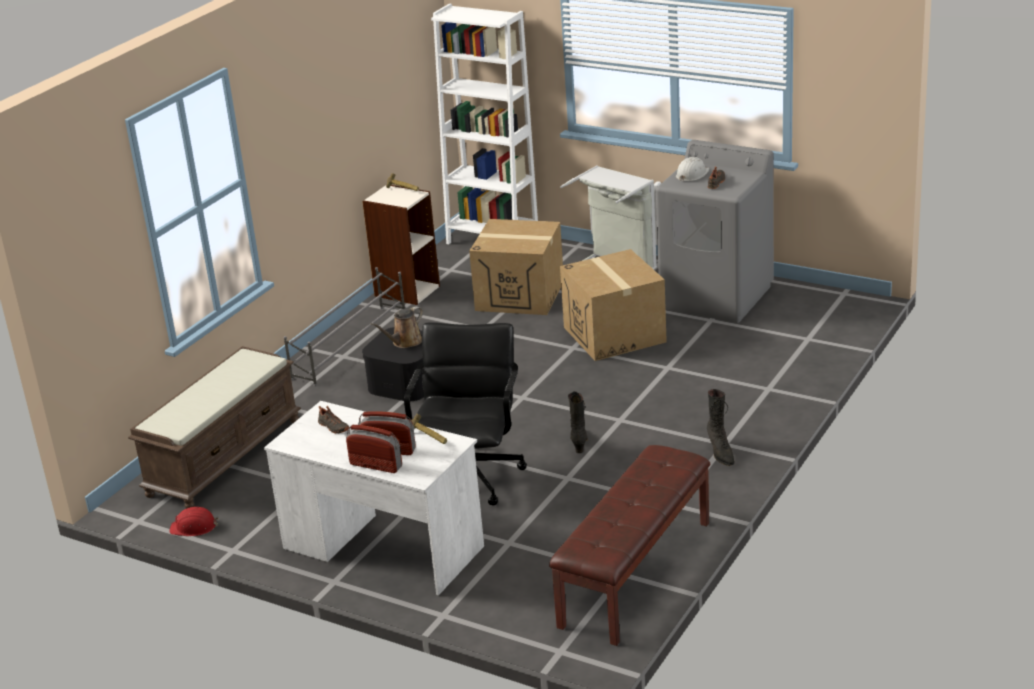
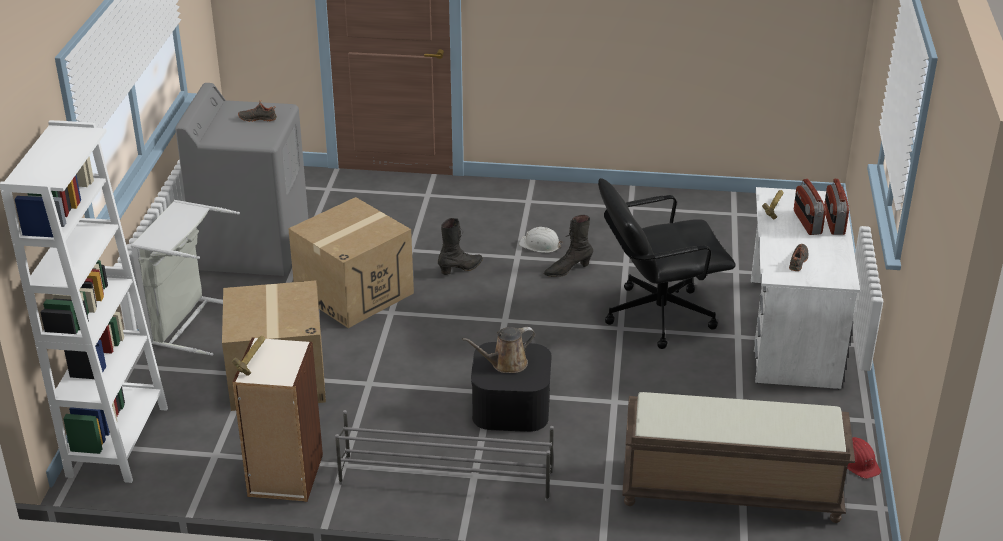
camera: 115 degrees left, 5 degrees up
(405, 342) = (505, 364): brown watering can -> brown watering can turned 135 degrees clockwise
(636, 574) = (729, 207): brown bench -> none
(692, 174) = (238, 134): white hard hat -> white hard hat (540, 245)
(720, 453) = (543, 201): black boot -> black boot (461, 269)

